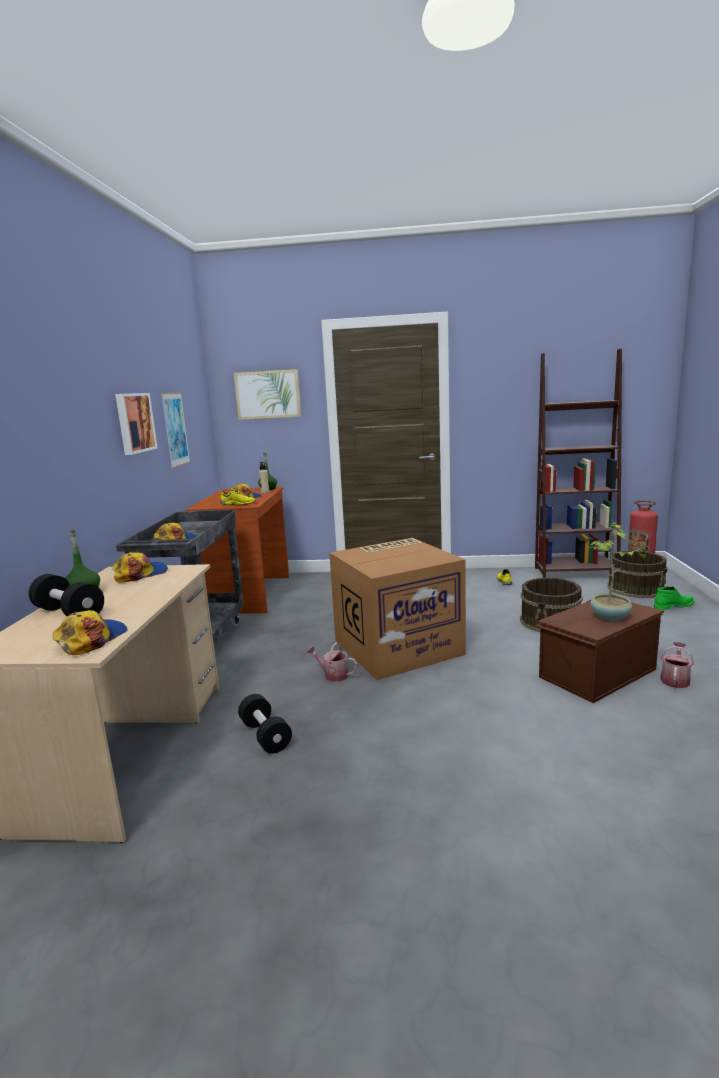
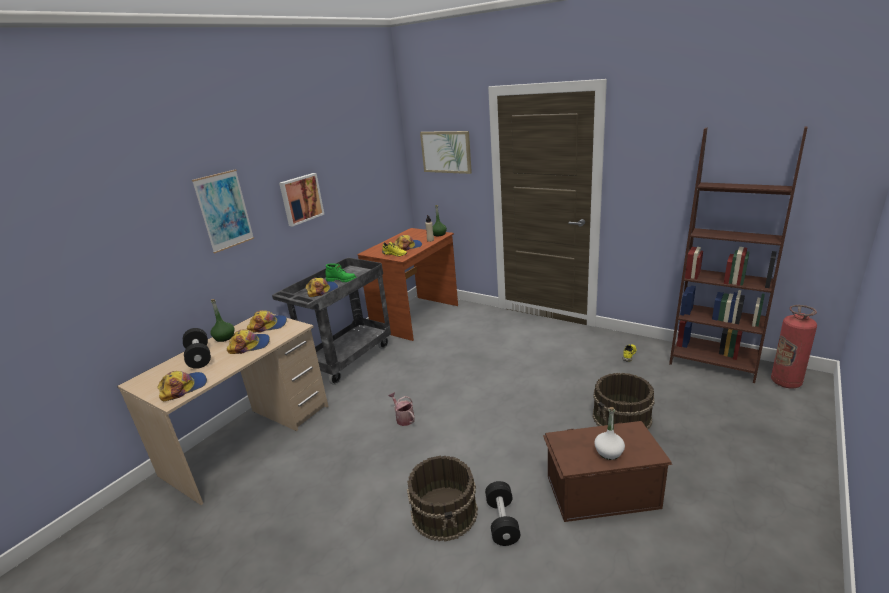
camera: 30 degrees right, 10 degrees up
(141, 591) = (250, 345): none -> cap
(175, 429) = (353, 191): picture -> picture (224, 211)
(265, 736) = (322, 457): black dumbbell -> black dumbbell (502, 521)
(398, 646) = (471, 405): cardboard box -> none
(610, 617) = (608, 452): potted plant -> white bottle
(636, 588) = (758, 401): brown bucket -> brown bucket (445, 511)
(673, 606) = (774, 437): green boot -> green boot (342, 280)
(675, 679) = (668, 527): watering can -> none

